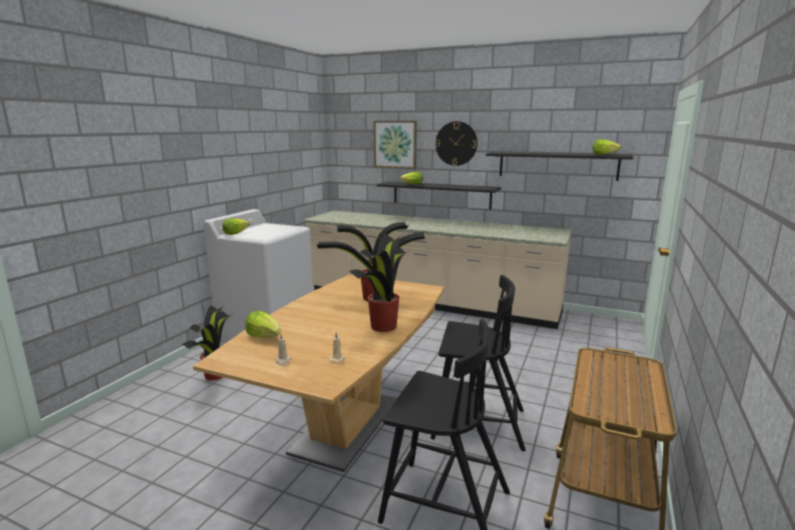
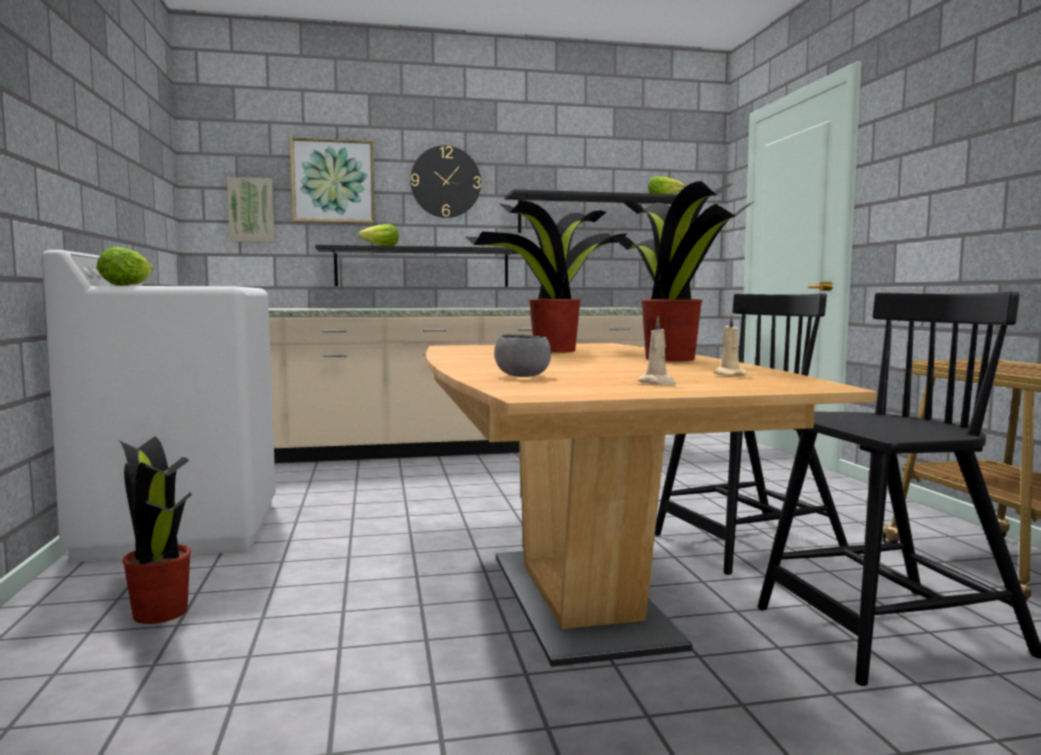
camera: 35 degrees left, 10 degrees down
(265, 336) = (522, 376): lettuce -> grey bowl
(356, 160) = (251, 210): none -> picture

